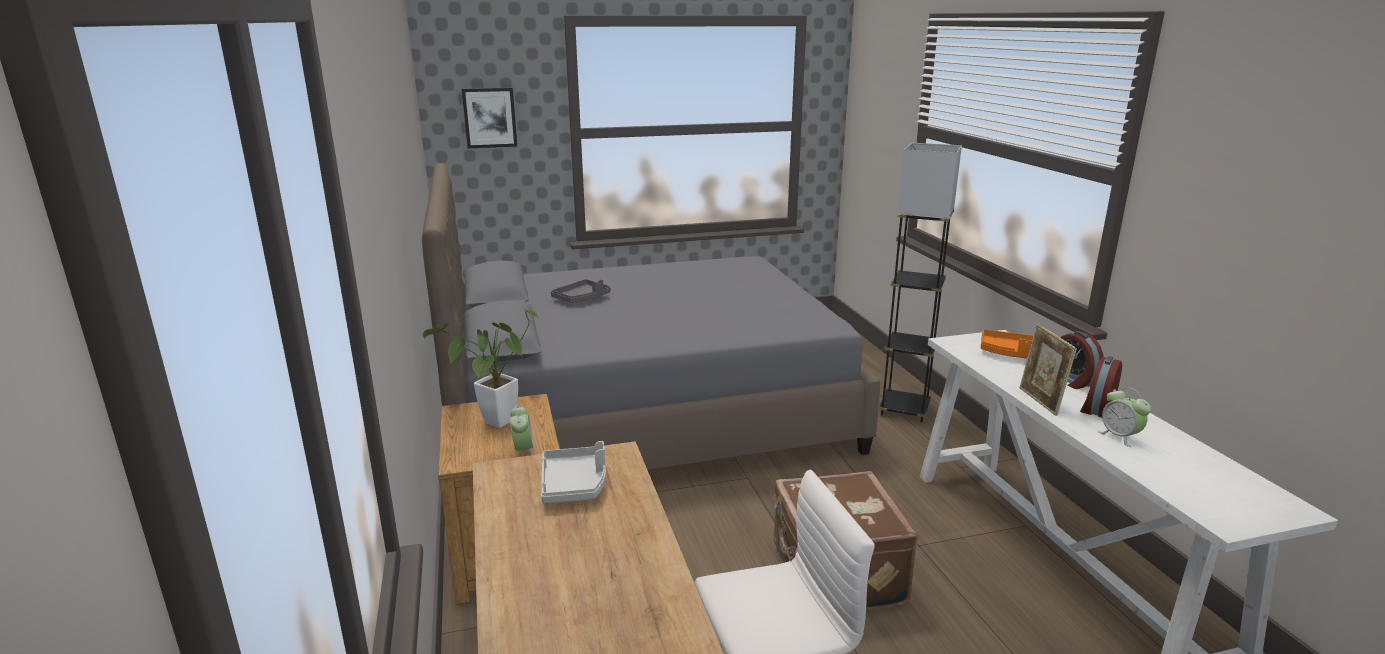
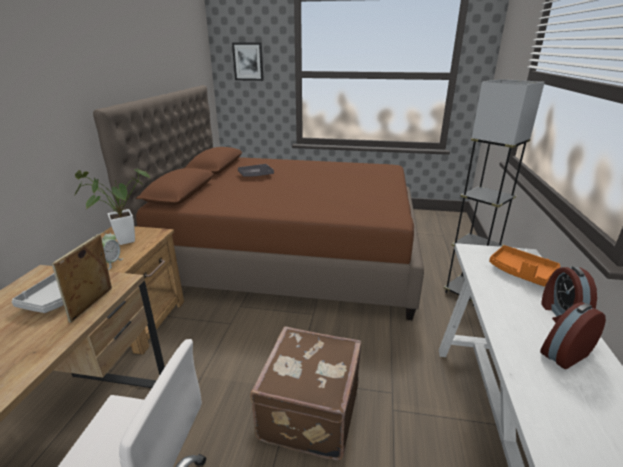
camera: 25 degrees right, 5 degrees up
(644, 412) = (290, 253): grey bed -> brown bed
(1040, 401) = (504, 328): picture frame -> picture frame (93, 305)
(1119, 437) = (563, 398): alarm clock -> none

